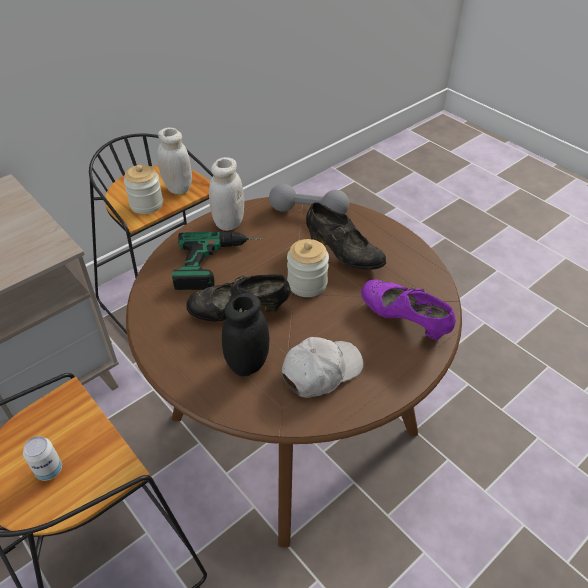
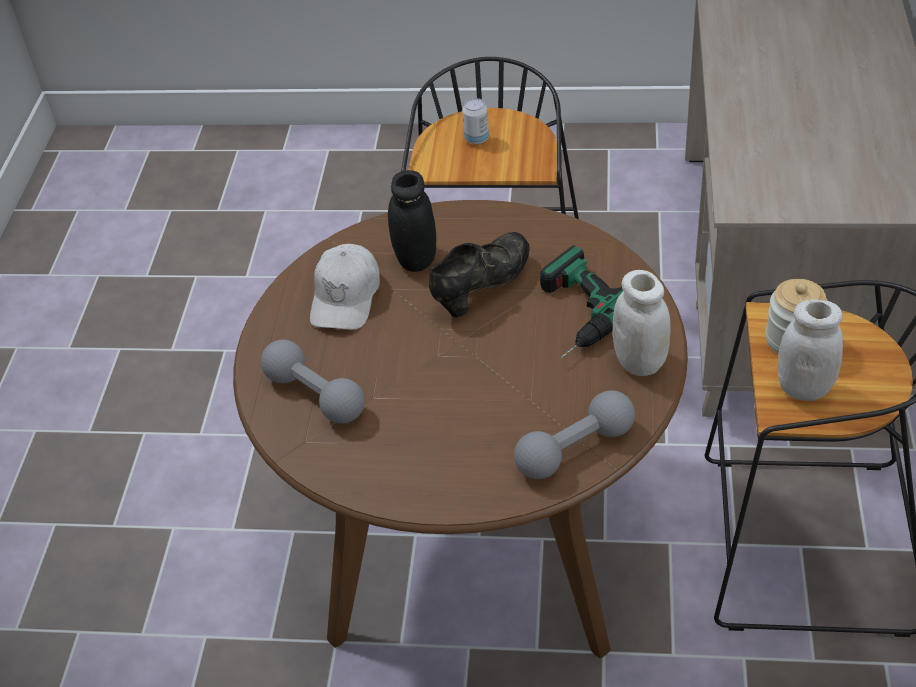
camera: 140 degrees right, 0 degrees up
(307, 284) = (456, 360): jar -> none
(343, 256) = (458, 421): black shoe -> none
(403, 321) = (315, 395): purple shoe -> grey dumbbell

